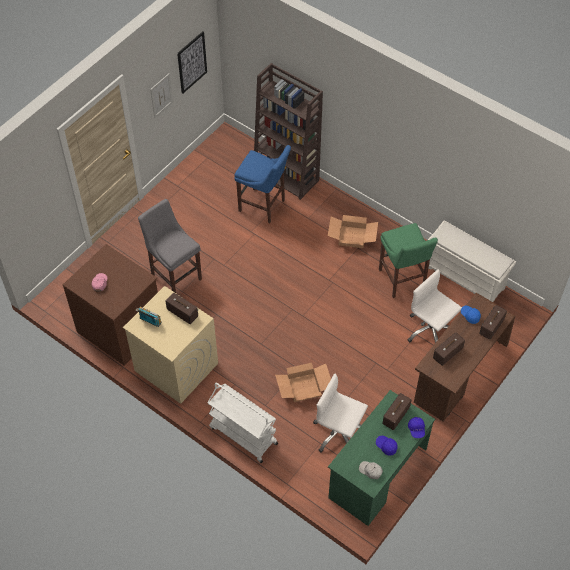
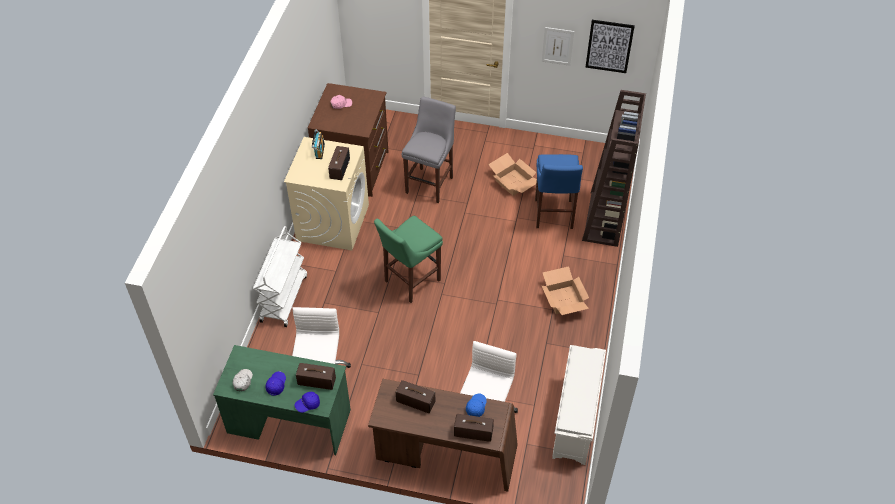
camera: 65 degrees right, 5 degrees down
(303, 388) = (357, 325): cardboard box -> cardboard box (513, 182)
(402, 281) = (534, 363): green stool -> green stool (410, 282)

